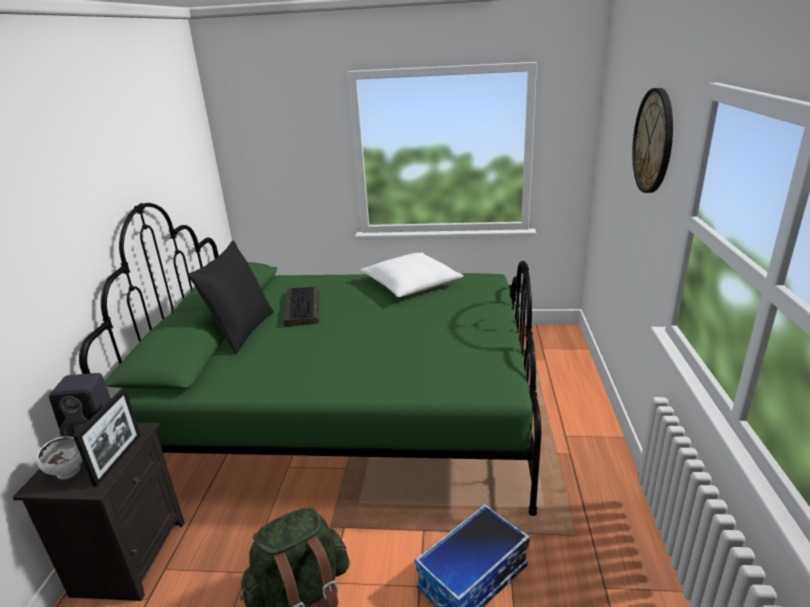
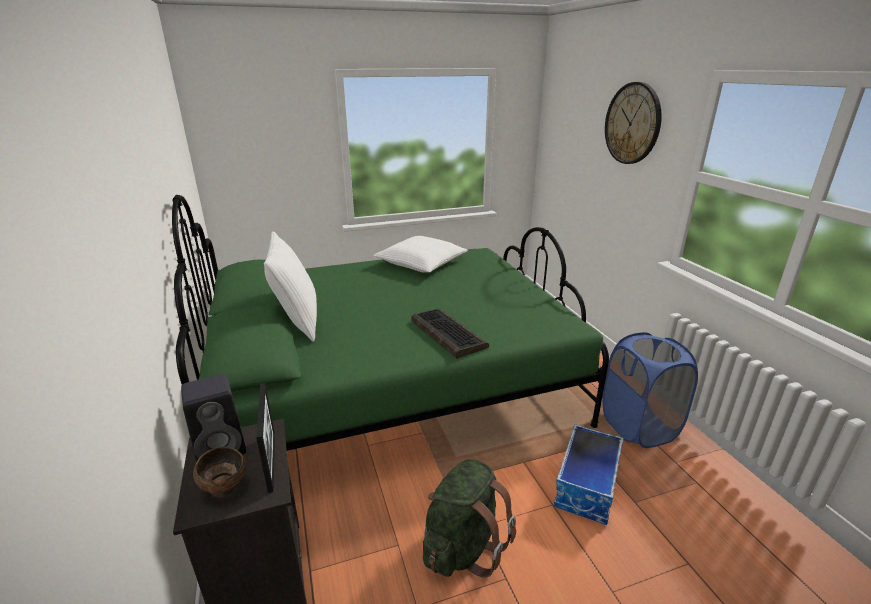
camera: 25 degrees left, 0 degrees up
(70, 474) = (226, 489): white bowl -> brown bowl
(242, 331) = (298, 322): black pillow -> white pillow
(301, 307) = (338, 294): keyboard -> keyboard (447, 333)
(590, 530) = (638, 427): none -> blue laundry basket

